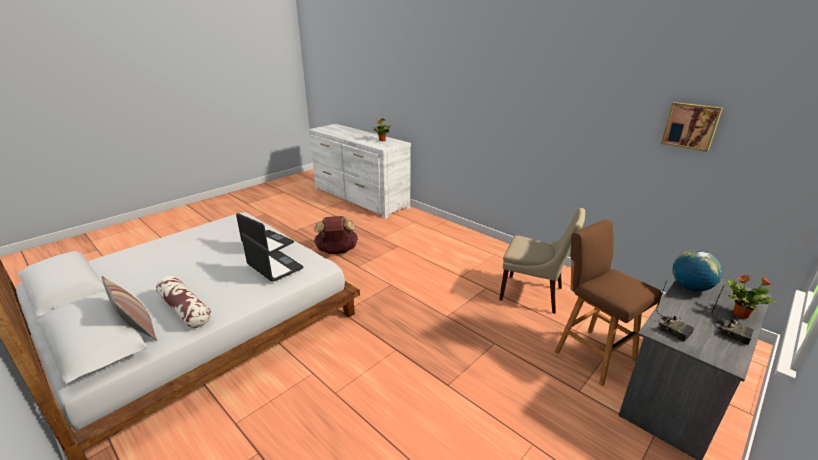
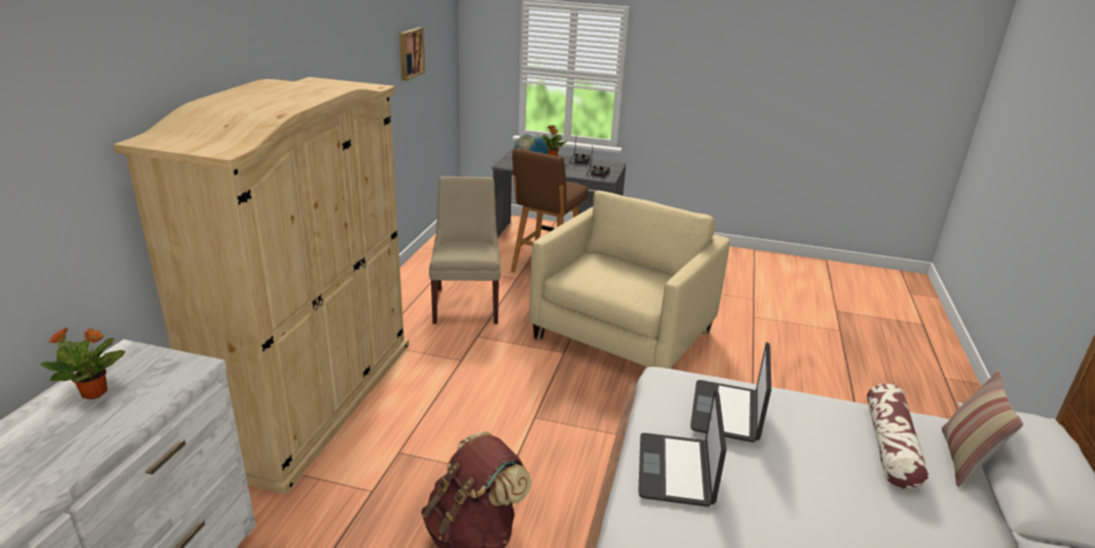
camera: 120 degrees left, 0 degrees up
(451, 234) = (314, 400): none -> beige wardrobe
(453, 354) = (623, 335): none -> beige armchair

